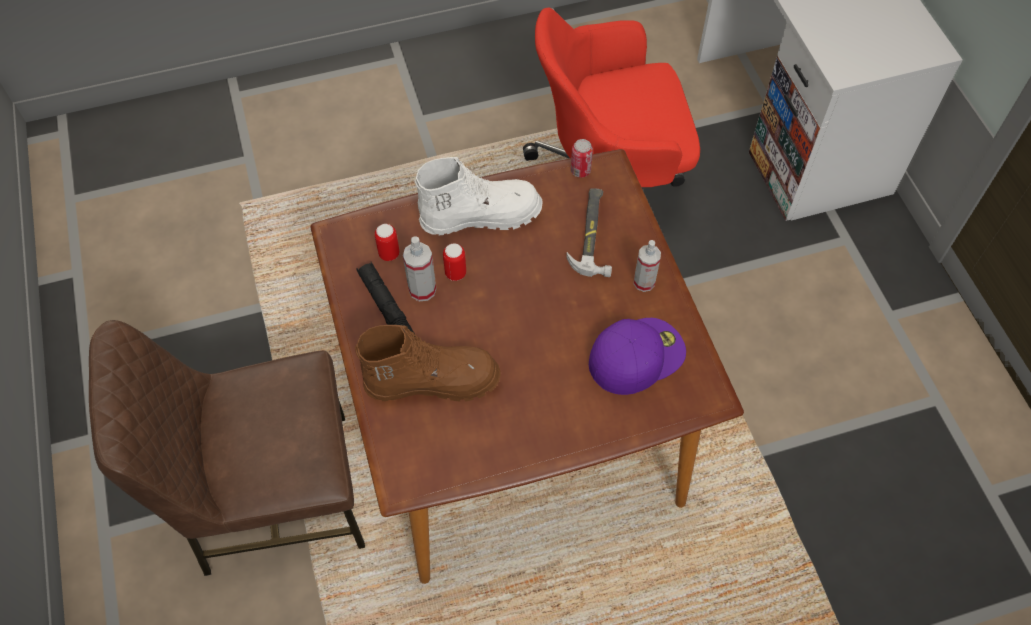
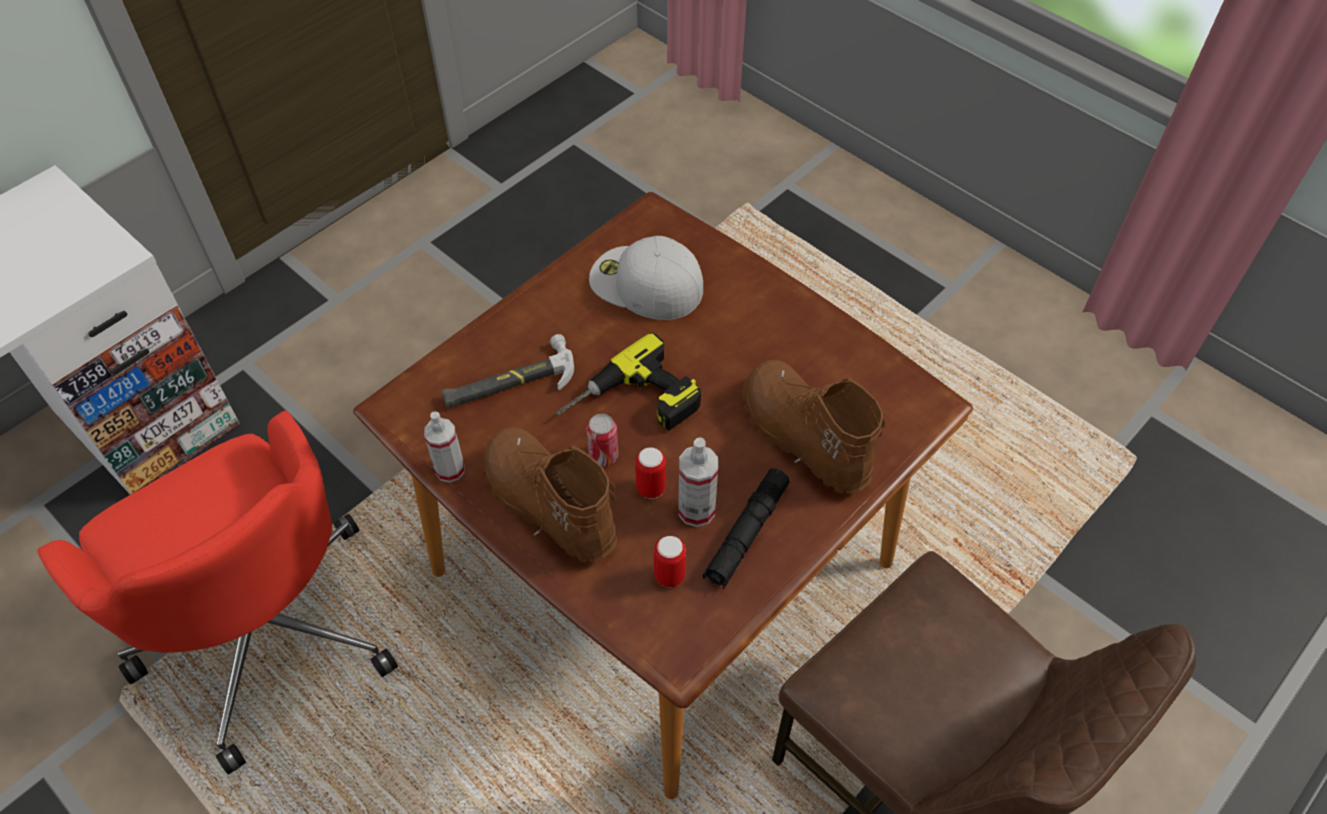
camera: 120 degrees left, 5 degrees down
(480, 215) = (548, 506): white boot -> brown boot
(527, 293) = (632, 405): none -> power drill
(580, 171) = (415, 434): can -> can (603, 456)
(636, 355) = (644, 283): purple cap -> white cap
(644, 282) = (549, 311): spray bottle -> spray bottle (450, 469)

